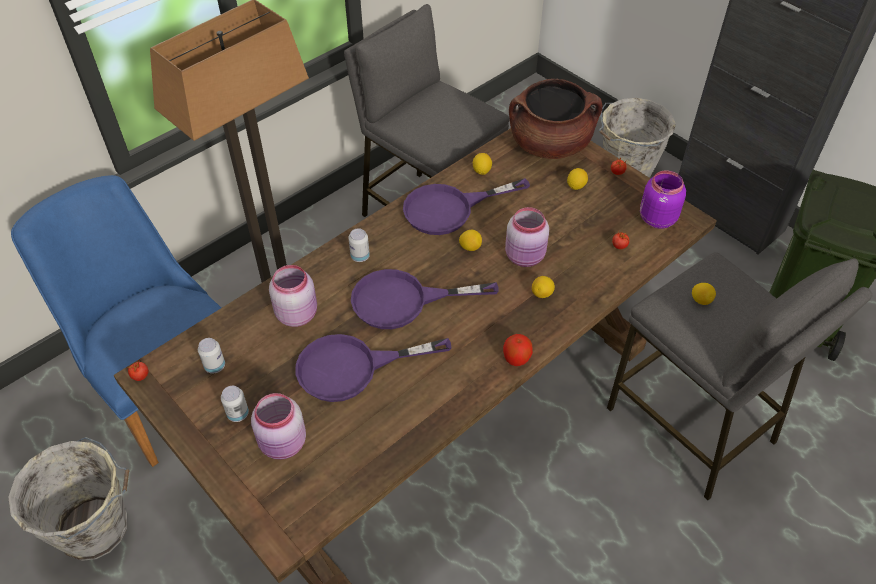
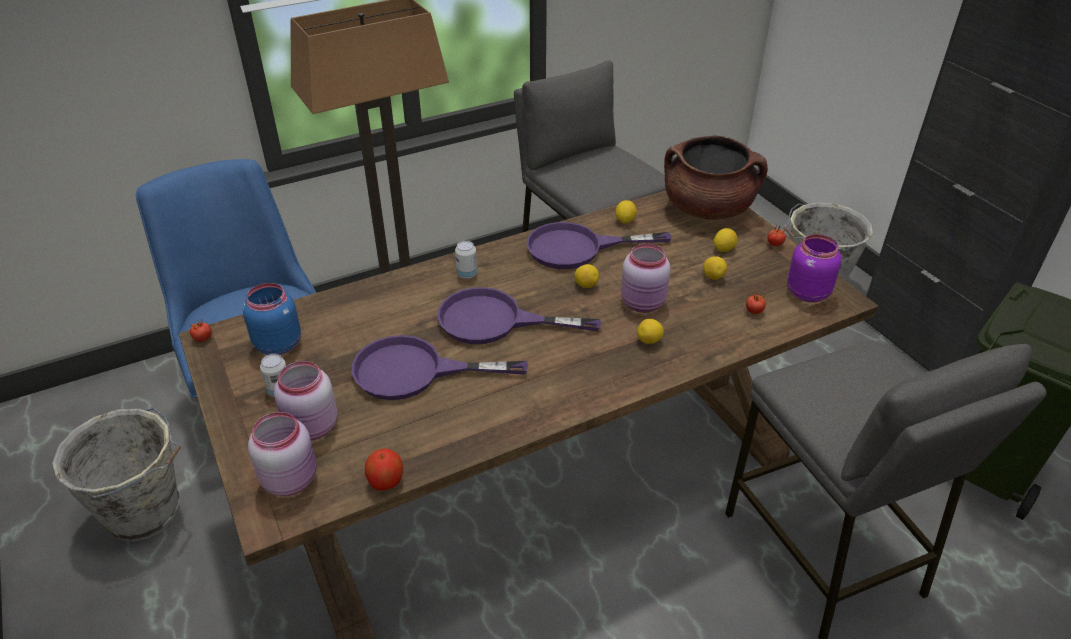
camera: 15 degrees right, 10 degrees down
(215, 366) = (278, 344): can -> blue jar
(297, 313) = (381, 312): pink jar -> pink jar (291, 478)
(516, 358) = (596, 397): apple -> apple (386, 482)
(701, 300) = (838, 383): lemon -> lemon (713, 277)

